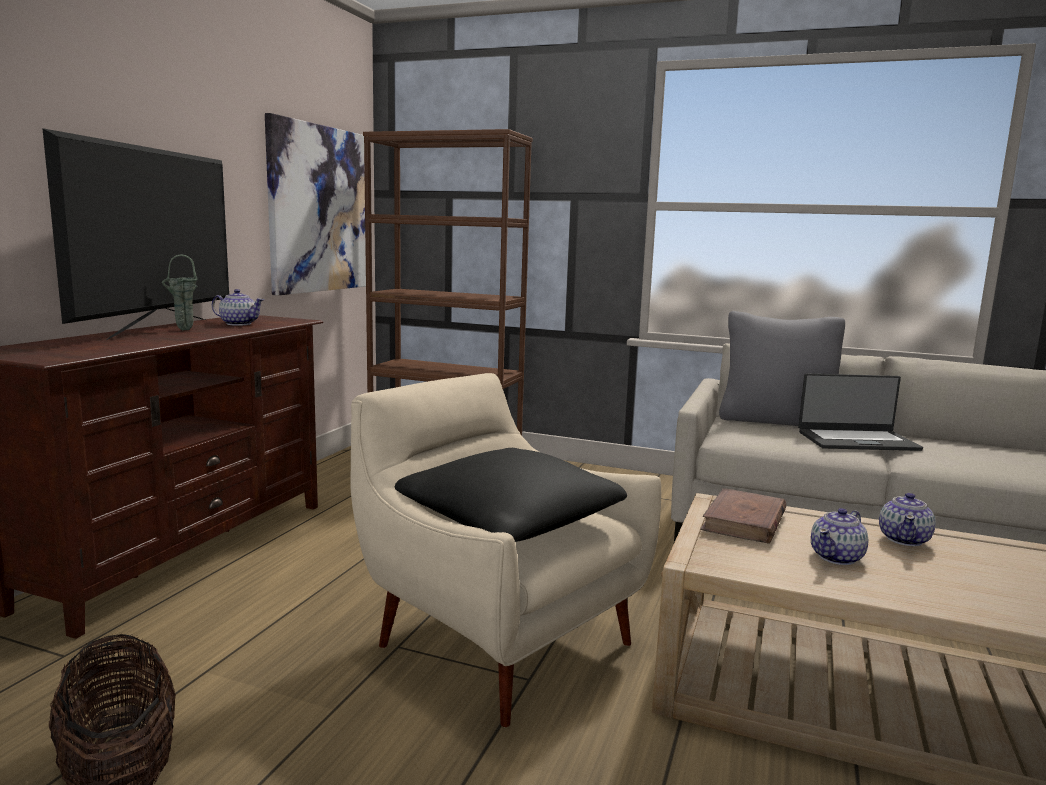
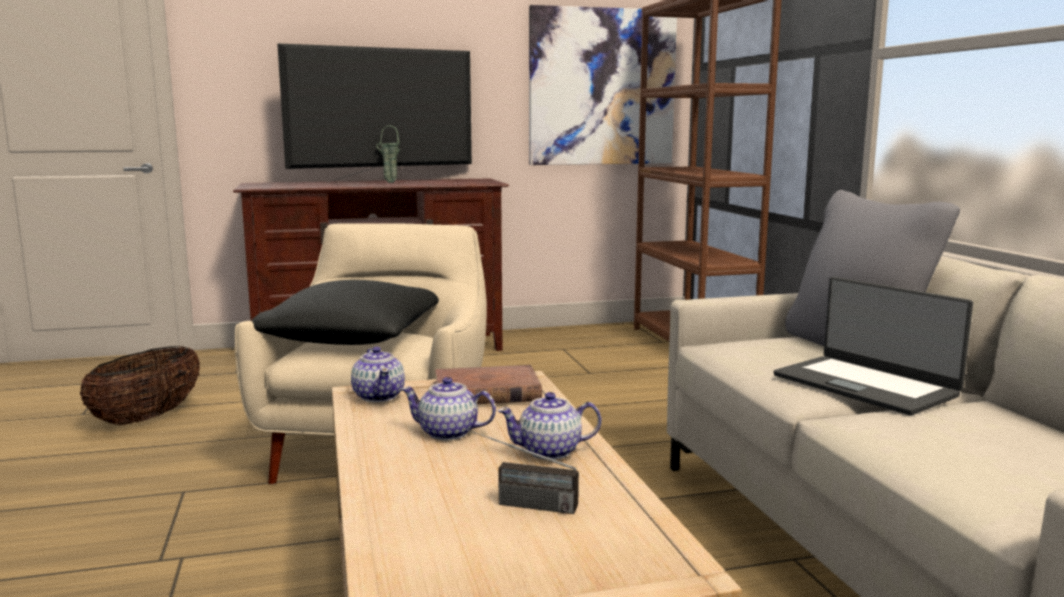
camera: 55 degrees right, 0 degrees up
(238, 324) = (441, 182): teapot -> teapot (379, 396)
(1004, 574) = (517, 503): none -> radio

